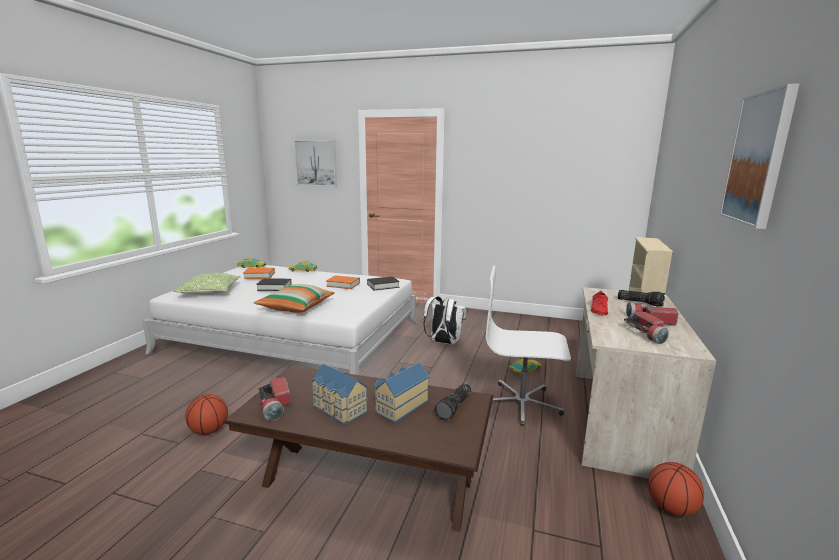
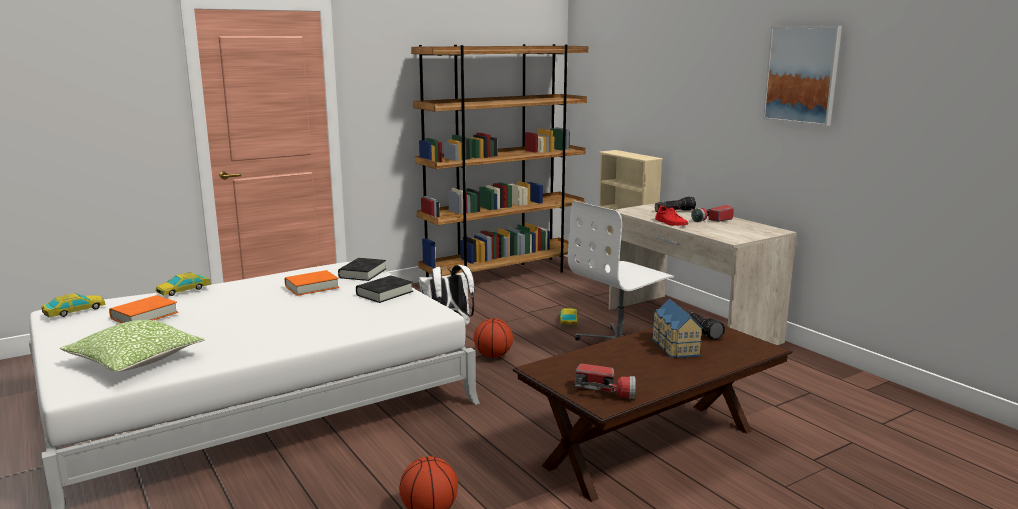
camera: 50 degrees left, 0 degrees up
(274, 287) = (229, 319): black book -> black book (384, 293)
(296, 307) = (343, 326): pillow -> none
(316, 163) = (93, 93): picture -> none
(338, 409) = (648, 369): toy house -> none
(552, 324) = (503, 275): none -> brown bookcase
(647, 334) = (736, 229): flashlight -> none
(671, 508) = (798, 357): basketball -> basketball (493, 356)

